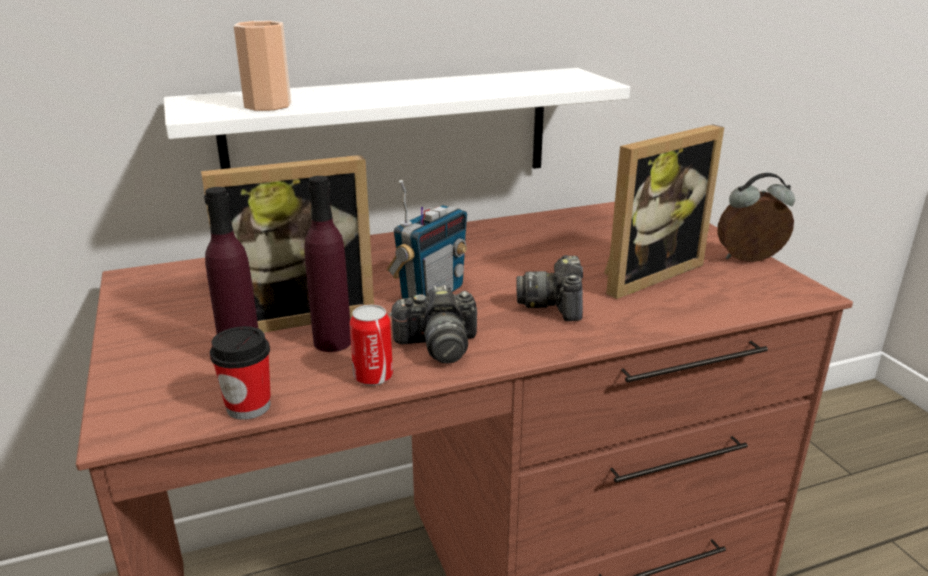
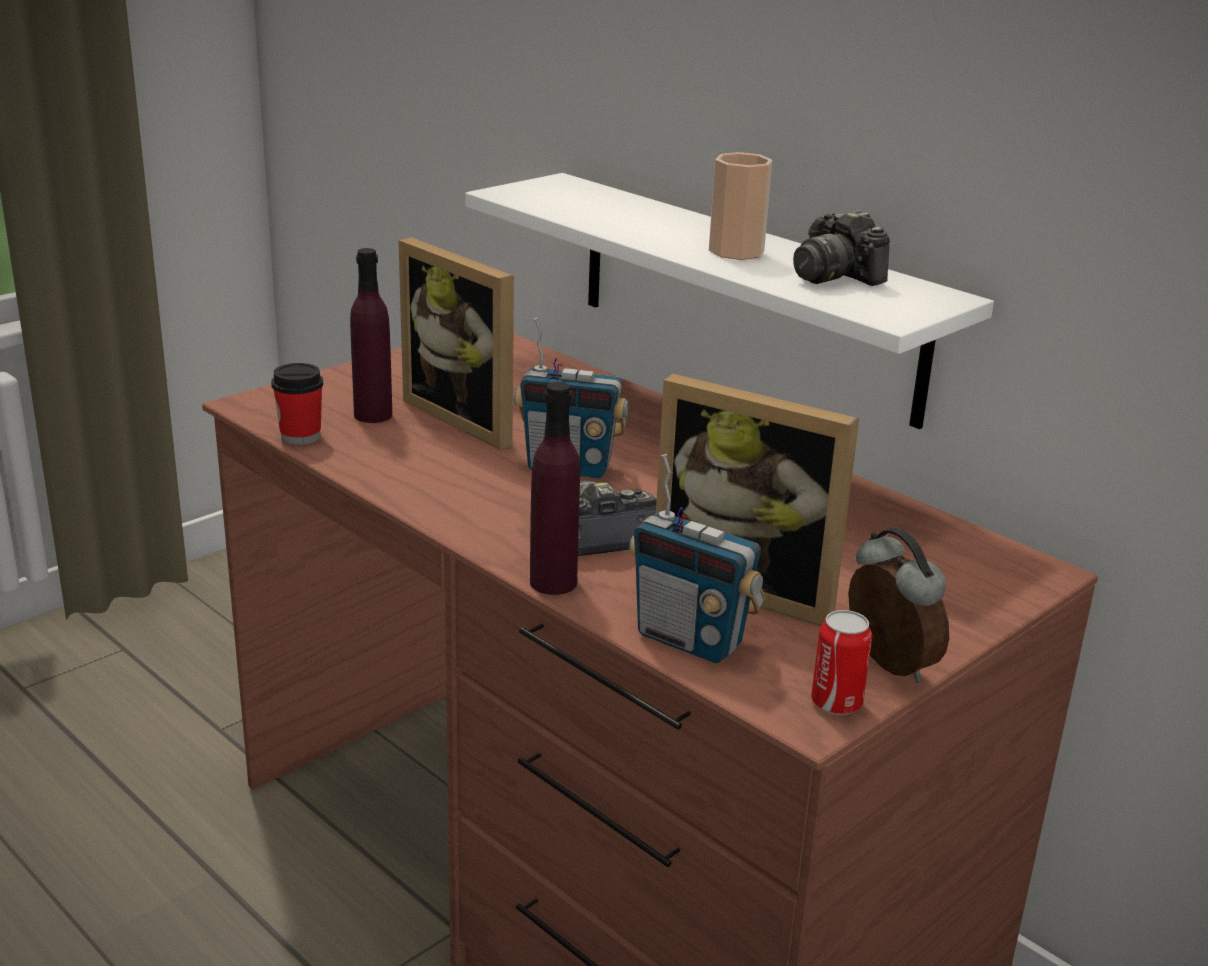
camera: 65 degrees right, 0 degrees up
(268, 105) = (565, 206): cup -> cup (736, 251)
(332, 342) = (428, 443): purple bottle -> purple bottle (553, 582)
(373, 377) = (377, 473): can -> can (836, 703)
(438, 346) = (455, 491): camera -> camera (835, 276)
(711, 306) = (690, 640): none -> radio

